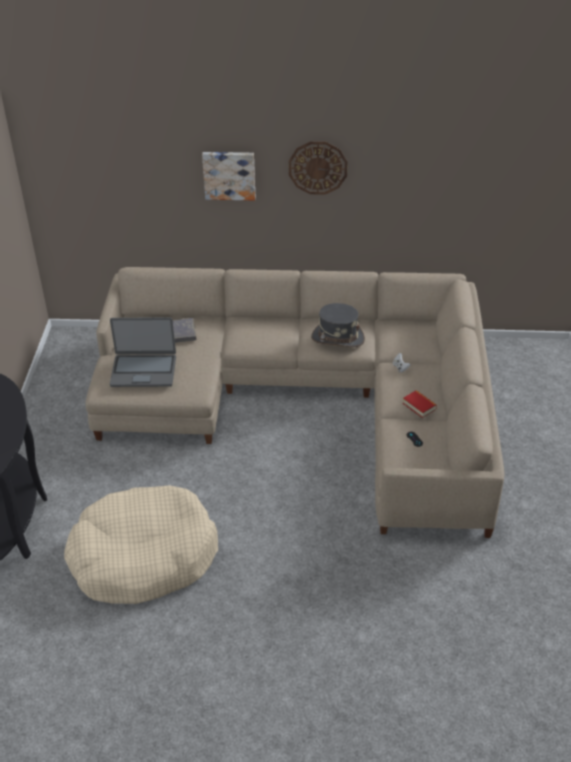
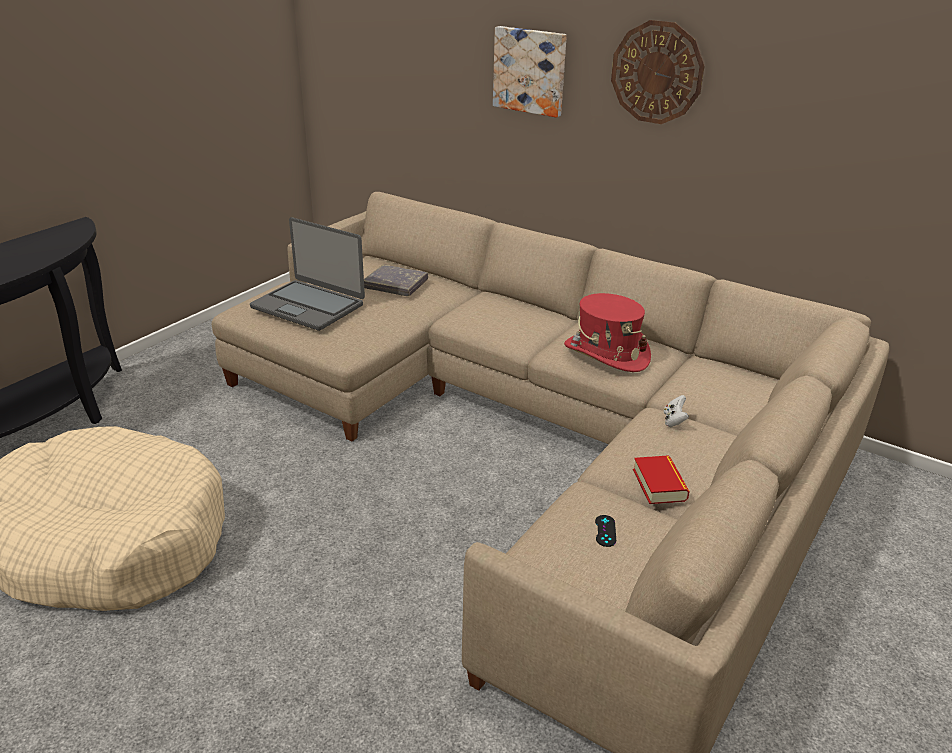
camera: 30 degrees right, 10 degrees down
(337, 338) = (606, 354): grey hat -> red hat

